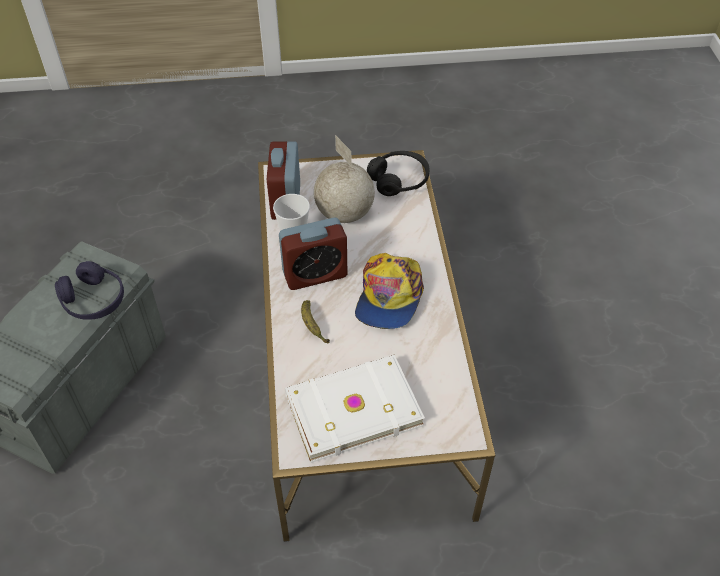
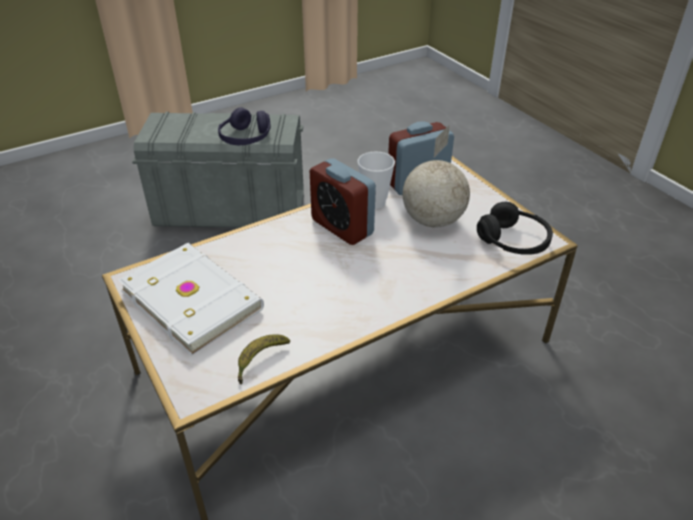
camera: 65 degrees right, 10 degrees down
(312, 326) = (279, 244): banana -> banana (260, 360)
(389, 297) = (347, 281): cap -> none

